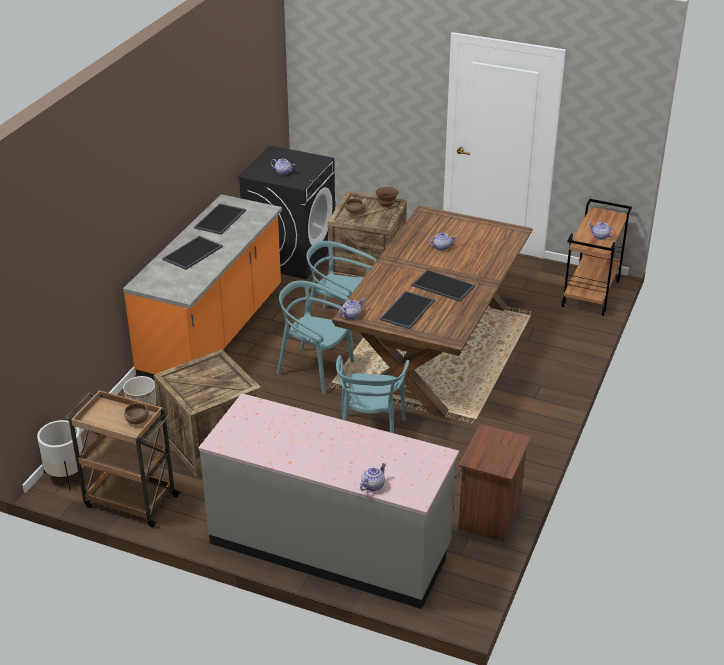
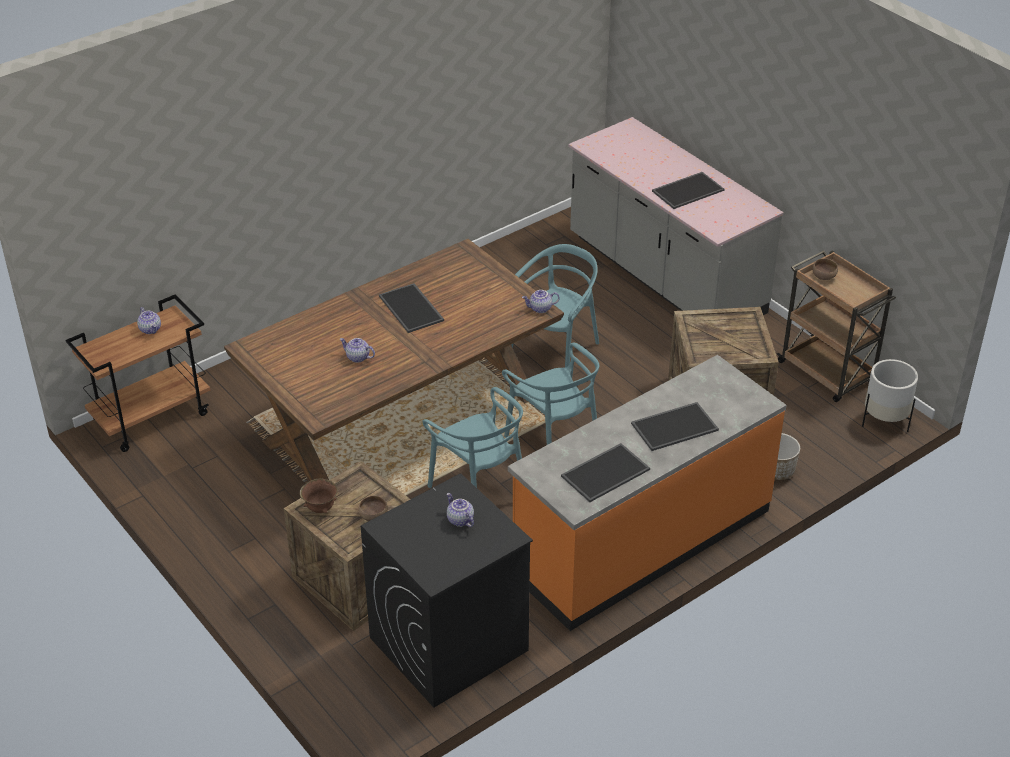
camera: 150 degrees left, 5 degrees up
(372, 485) = (658, 142): teapot -> none
(408, 311) = (477, 293): tray -> tray (688, 190)
(491, 516) = (513, 251): brown nightstand -> none

